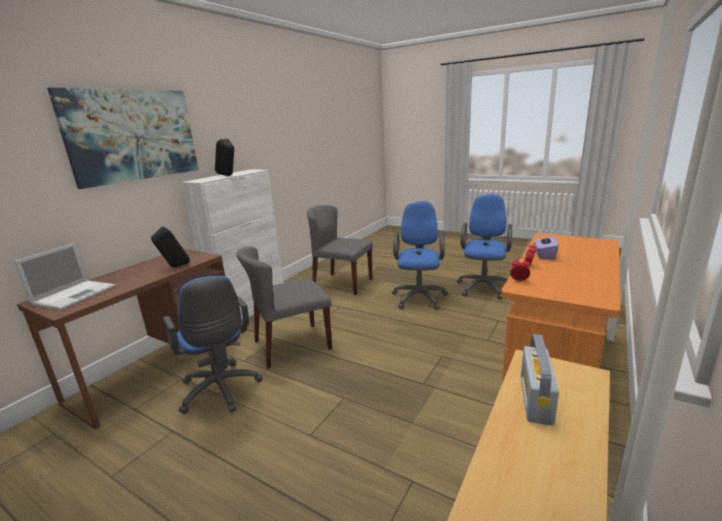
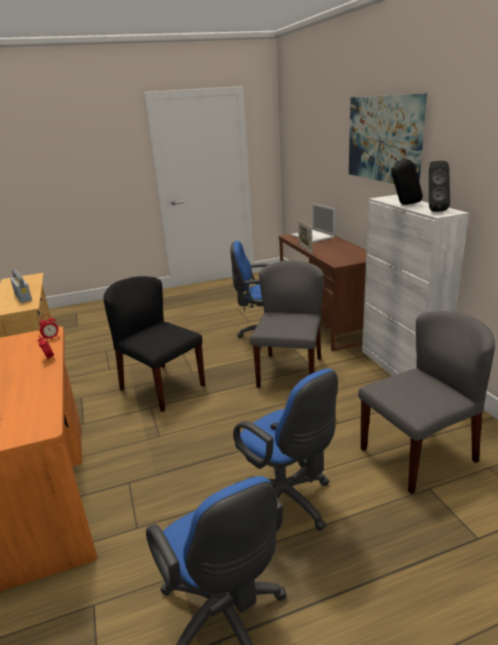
camera: 130 degrees right, 5 degrees up
(150, 281) = (305, 249): none -> picture frame
(175, 267) = (327, 254): black speaker -> black speaker (434, 210)
(390, 399) = (161, 387): none -> black chair
(544, 255) = (35, 381): purple tissue box -> none

